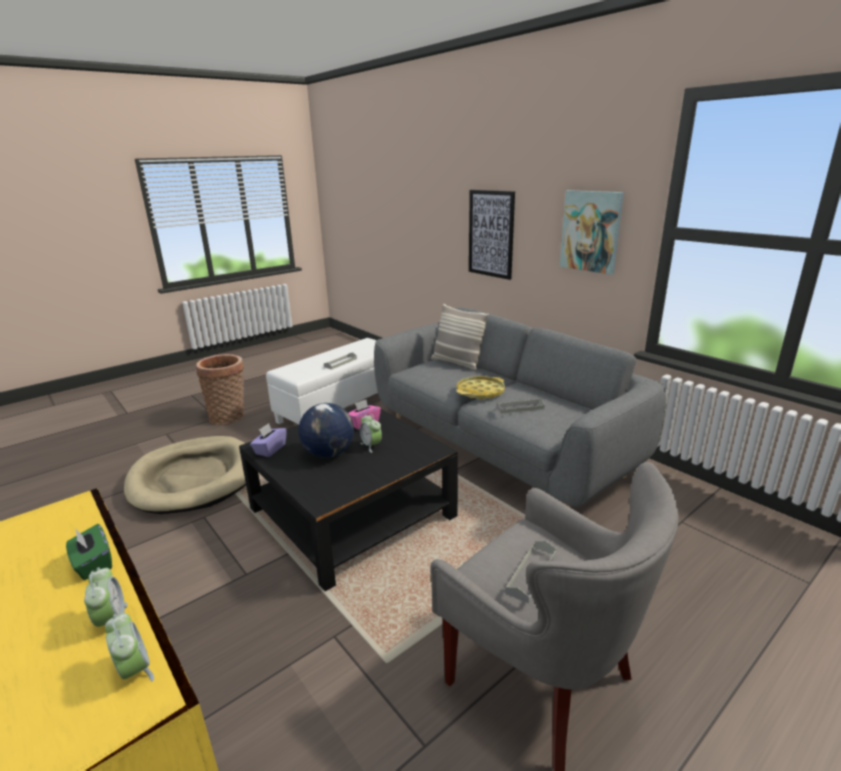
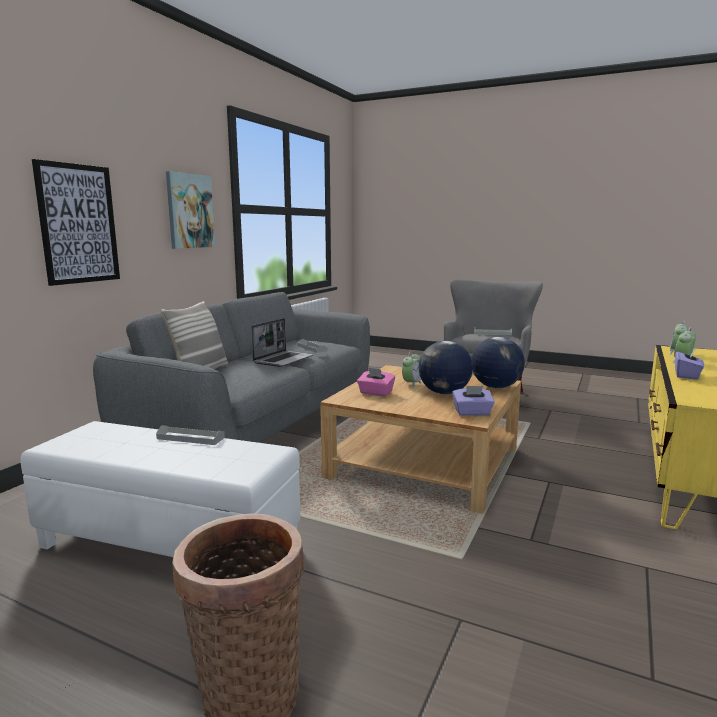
camera: 115 degrees left, 10 degrees down
(93, 564) = (687, 375): green tissue box -> purple tissue box
(194, 478) = (485, 595): beige dog bed -> none
(313, 488) = (495, 387): none -> globe
(352, 513) = (425, 463): black coffee table -> beige coffee table
(480, 392) = (283, 360): yellow tray -> laptop

